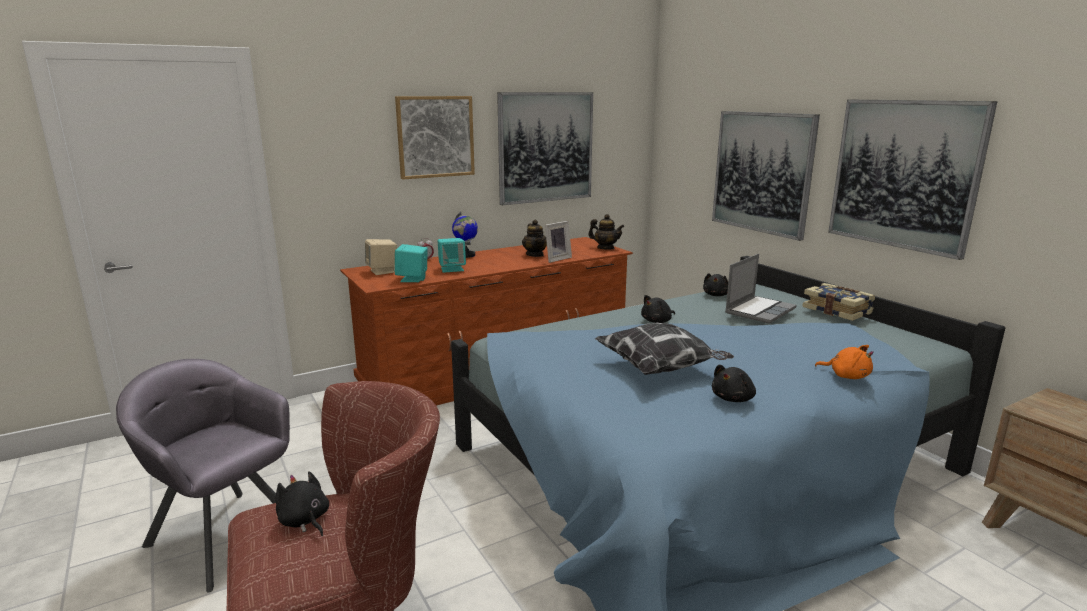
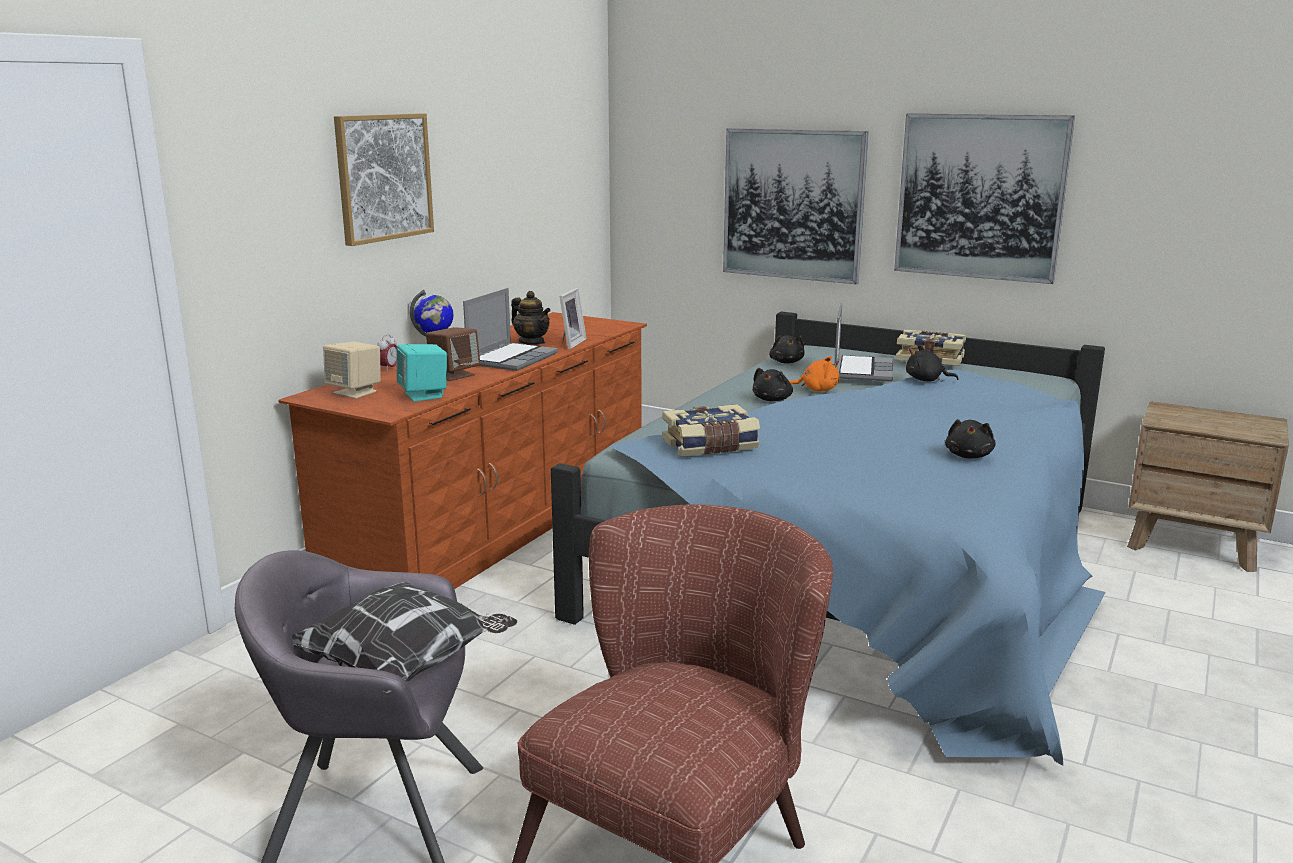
camera: 30 degrees left, 0 degrees up
(304, 521) = (656, 699): black plush toy -> black plush toy (926, 380)
(452, 269) = (454, 375): turquoise speaker -> brown speaker
(503, 263) = (512, 358): none -> laptop
(545, 147) = (504, 186): picture -> none
(547, 347) = (711, 446): none -> book
(605, 248) = (606, 323): teapot -> none
(661, 369) = (863, 444): pillow -> pillow (405, 665)
(846, 376) = (1024, 417): orange plush toy -> orange plush toy (816, 390)

